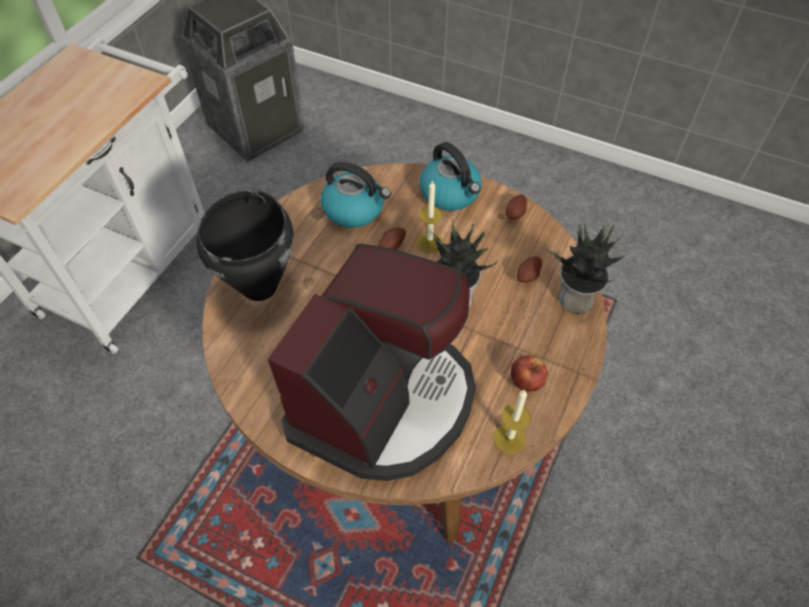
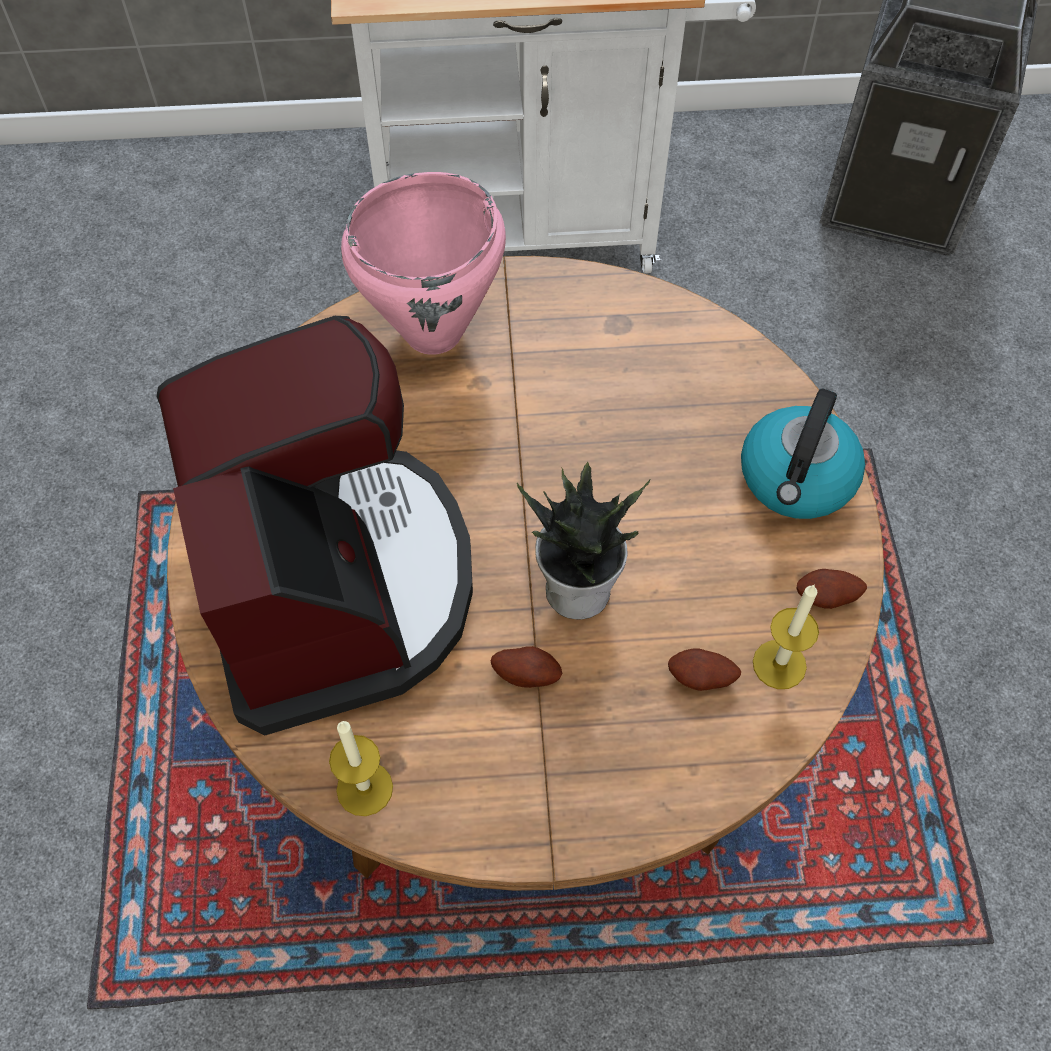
camera: 60 degrees right, 5 degrees up
(260, 286) = (434, 332): black cooking pot -> pink cooking pot
(354, 209) = (659, 366): kettle -> none
(384, 401) = (335, 585): coffee machine -> coffee machine turned 105 degrees counterclockwise
(391, 246) = (622, 451): potato -> potato (527, 673)
(429, 242) = (668, 499): candle -> candle (779, 664)
(526, 381) = (484, 767): apple -> none
(574, 300) = (699, 776): potted plant -> none

